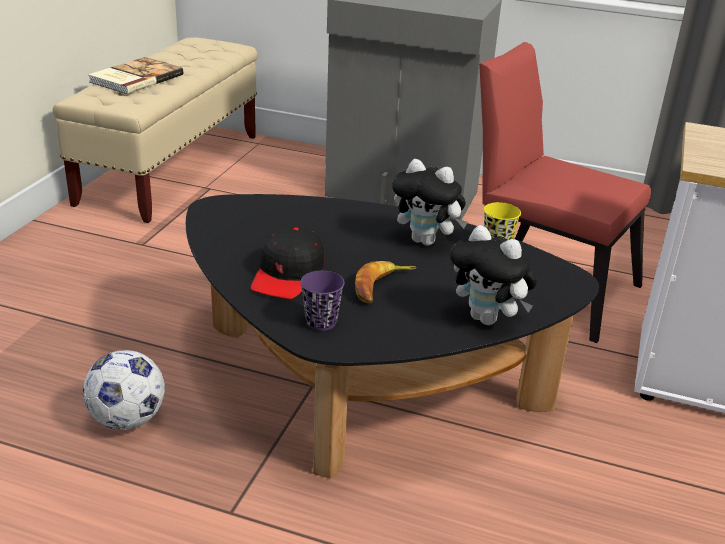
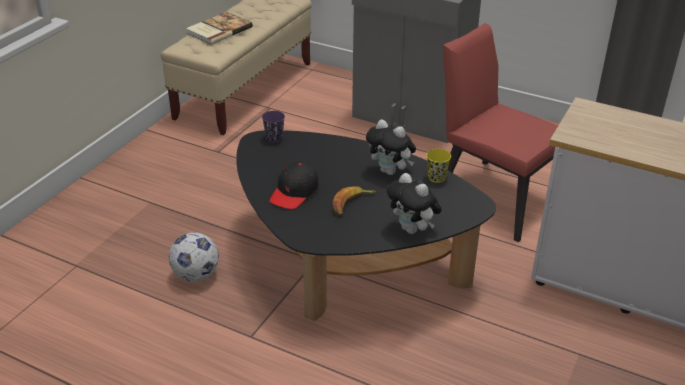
camera: 10 degrees right, 5 degrees up
(321, 322) = (307, 226): purple cup -> purple cup (274, 138)

